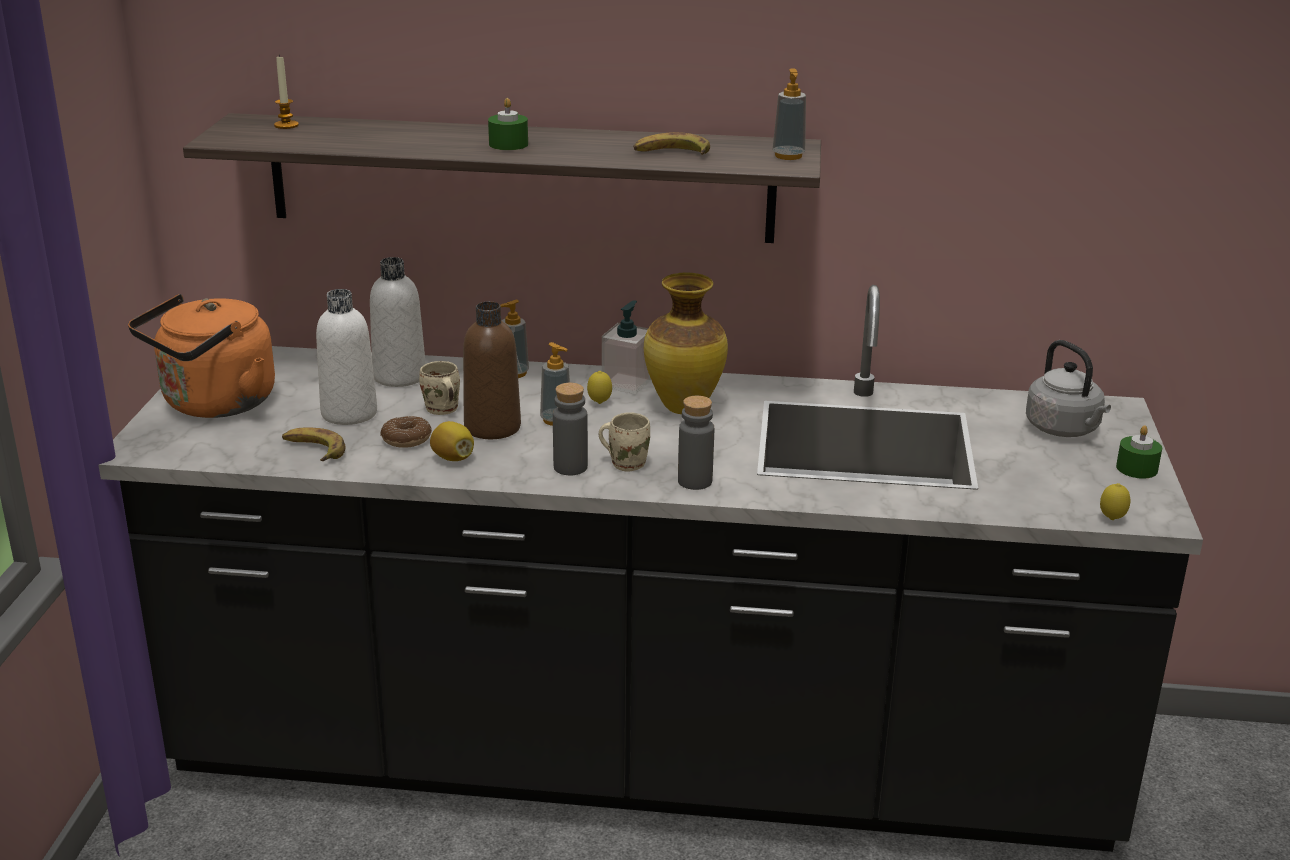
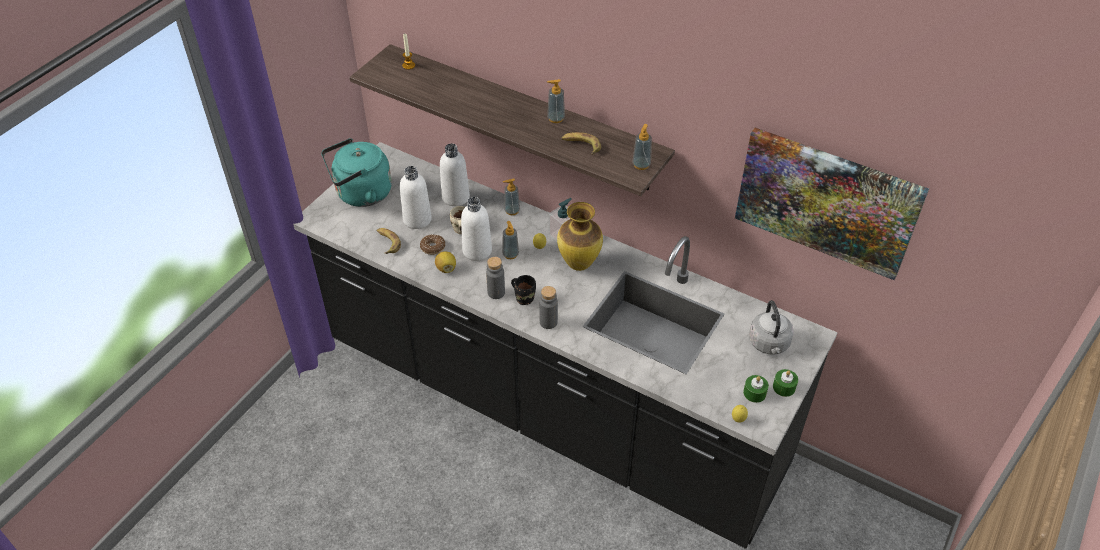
camera: 25 degrees right, 20 degrees up
(214, 404) = (361, 194): orange kettle -> turquoise kettle
(492, 427) = (477, 251): brown bottle -> white bottle
(508, 144) = (504, 114): green candle -> green candle (754, 393)
(600, 138) = (556, 118): none -> soap dispenser
(626, 463) = (524, 298): beige mug -> black mug
(1100, 142) = (827, 201): none -> picture

